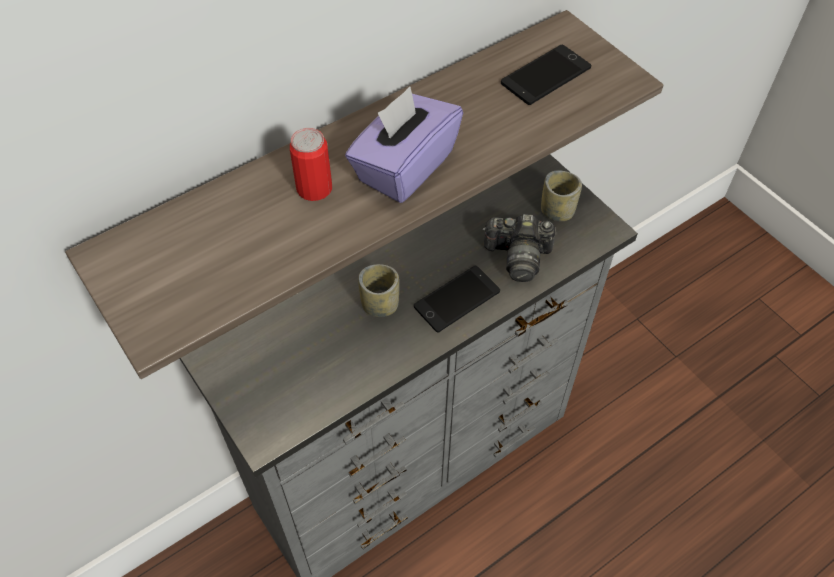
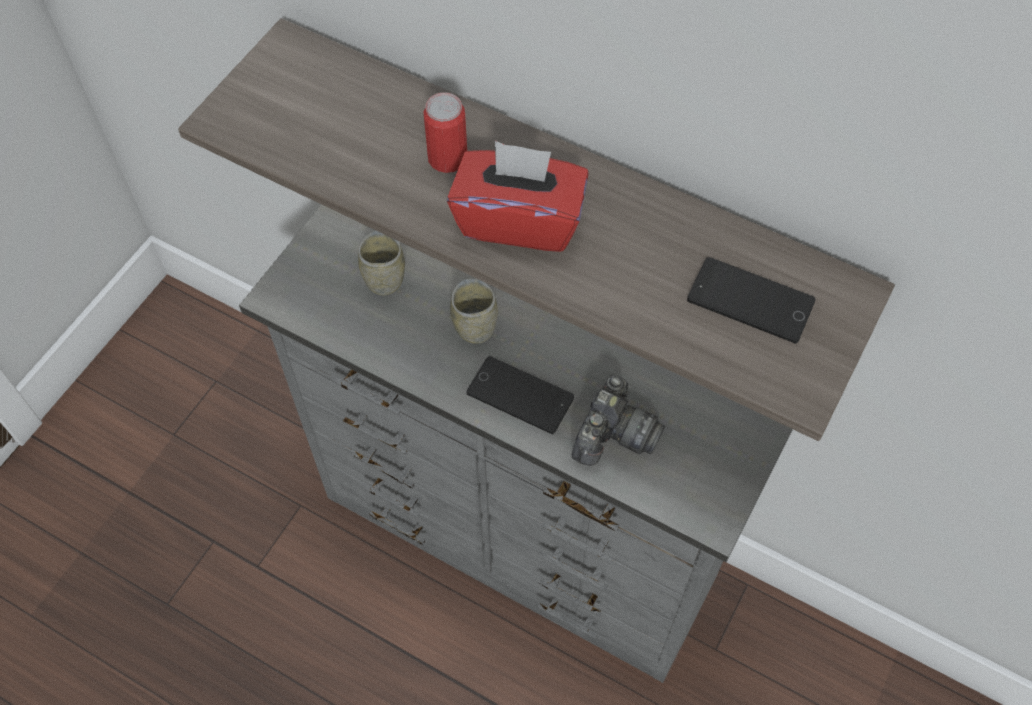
camera: 65 degrees right, 5 degrees up
(404, 167) = (519, 220): purple tissue box -> red tissue box
(518, 256) = (613, 435): camera -> camera turned 135 degrees counterclockwise
(557, 211) = (708, 453): cup -> cup (384, 279)

